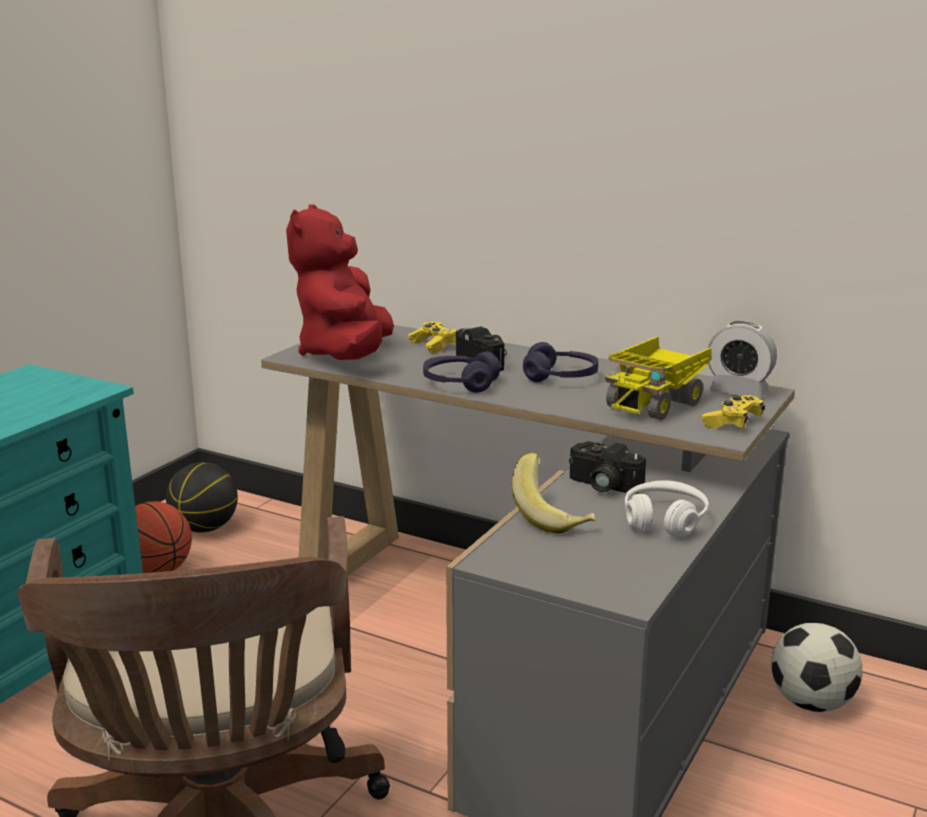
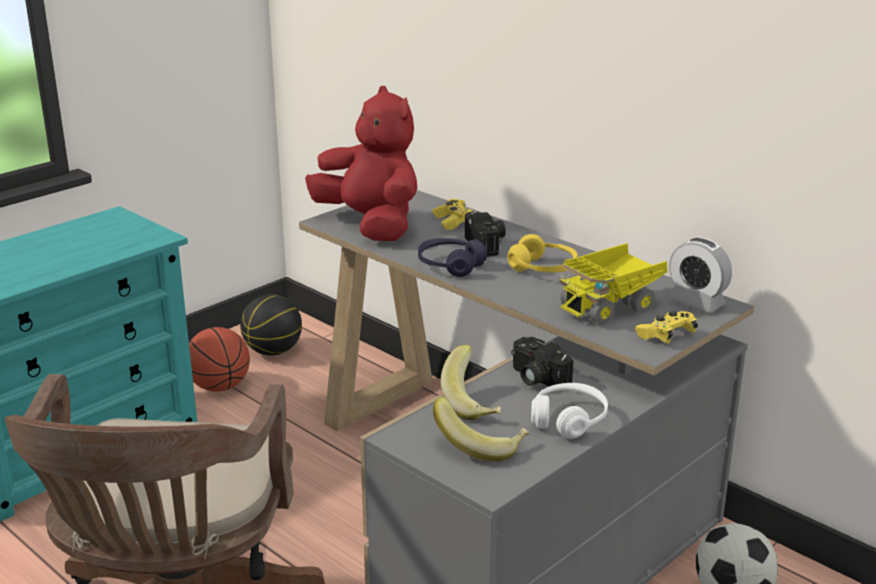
camera: 15 degrees right, 5 degrees up
(346, 356) = (370, 225): red plush toy -> red plush toy turned 120 degrees clockwise
(560, 377) = (543, 268): purple headphones -> yellow headphones
(589, 557) = (481, 446): none -> banana

